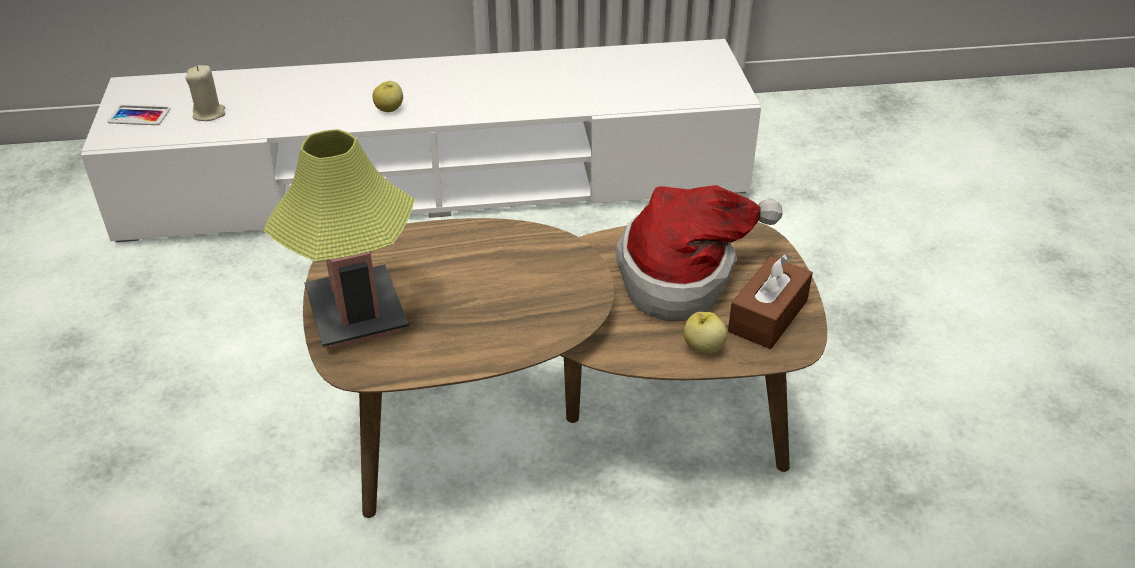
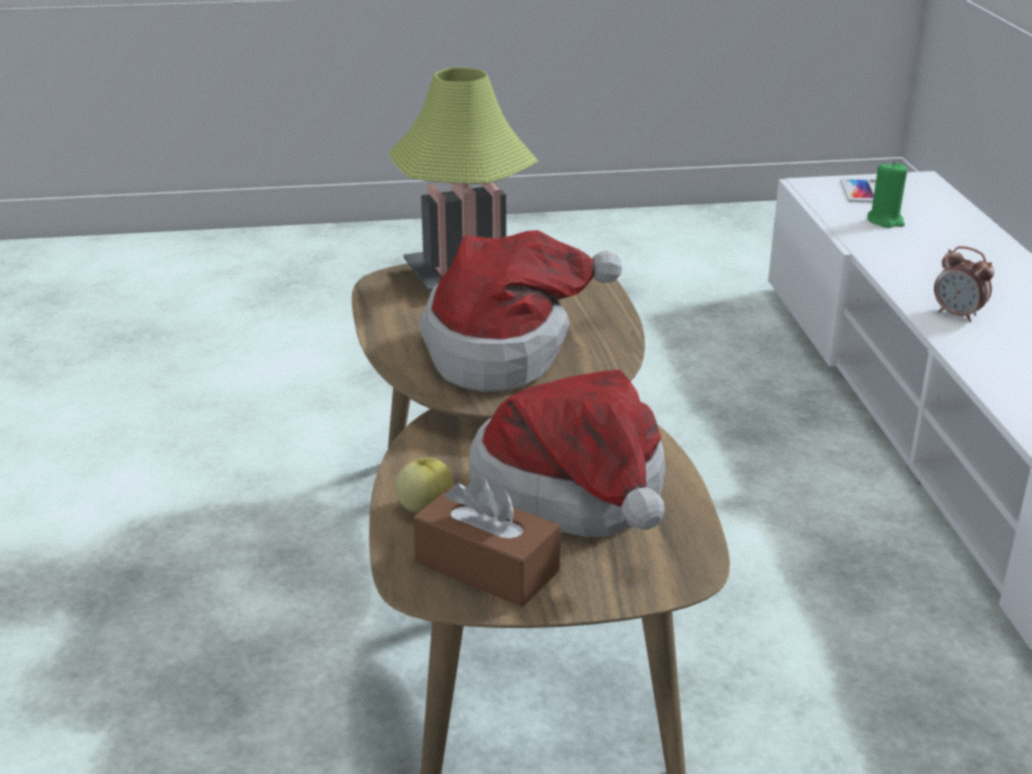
camera: 90 degrees right, 10 degrees down
(209, 114) = (885, 221): beige candle -> green candle
(390, 109) = (958, 315): apple -> alarm clock
(506, 287) = (506, 349): none -> hat

